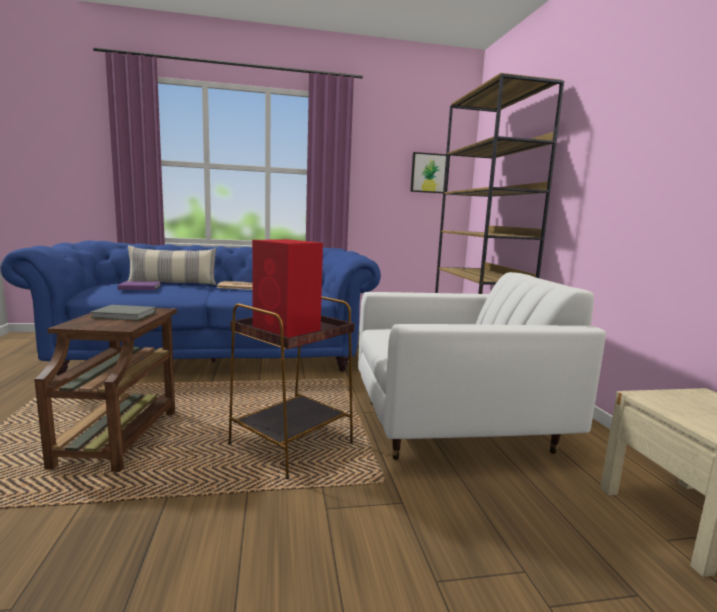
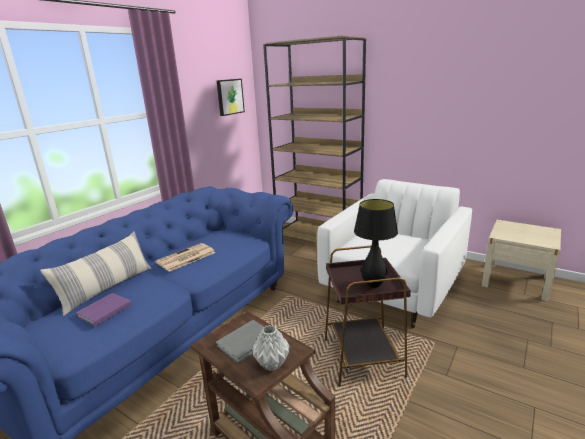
camera: 45 degrees left, 10 degrees up
(96, 324) = (271, 364): none -> grey vase
(287, 331) = (373, 284): red speaker -> black table lamp

